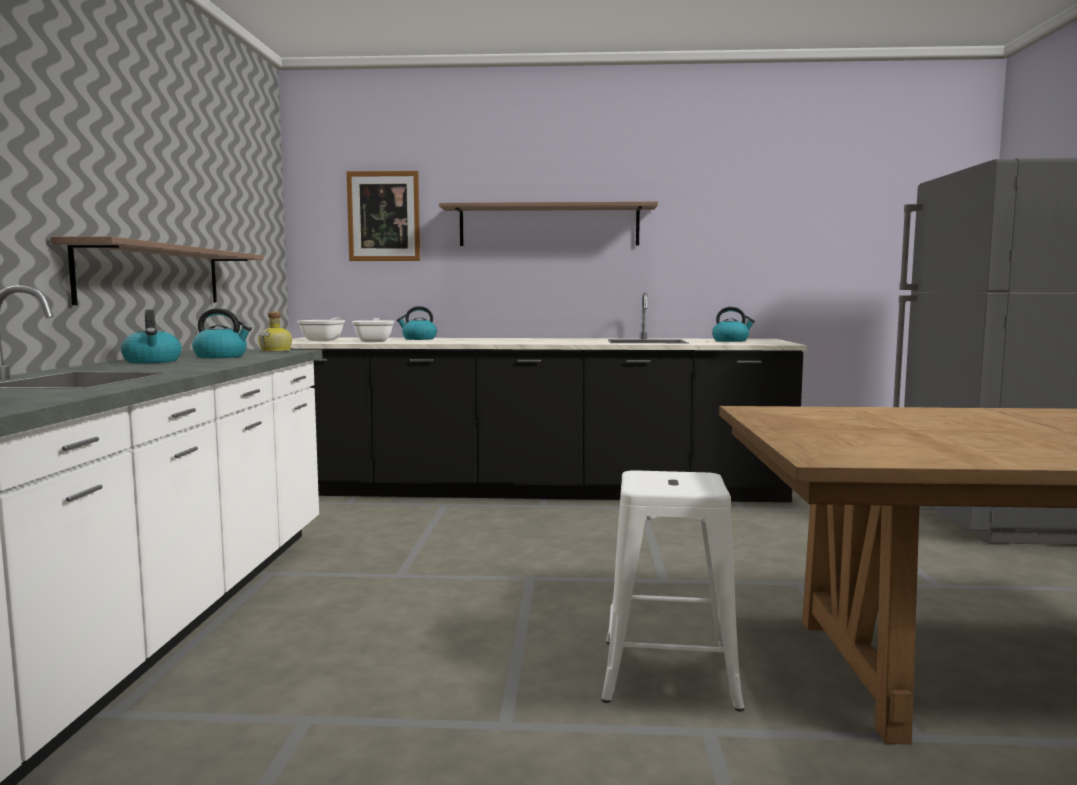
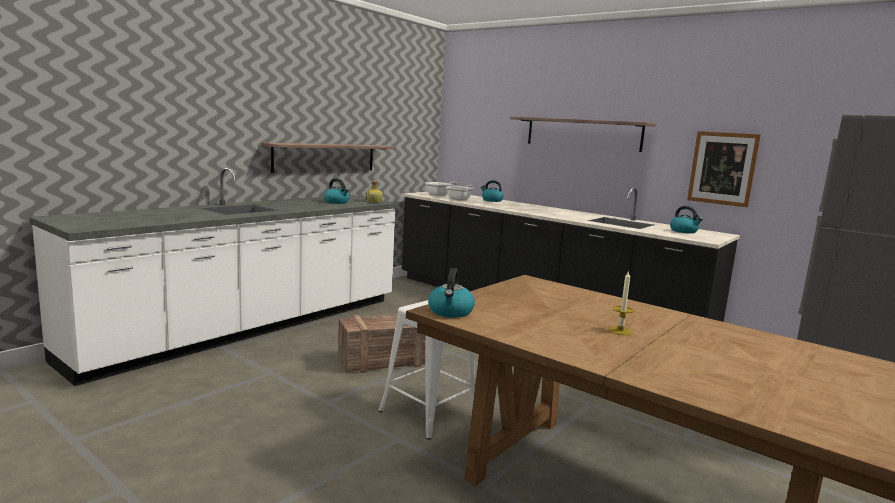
camera: 35 degrees right, 5 degrees up
(152, 361) = (300, 202): kettle -> kettle (451, 312)
(384, 216) = (489, 121): picture -> picture (722, 168)
(470, 621) = (387, 360): none -> crate
(1024, 432) = (620, 331): none -> candle

